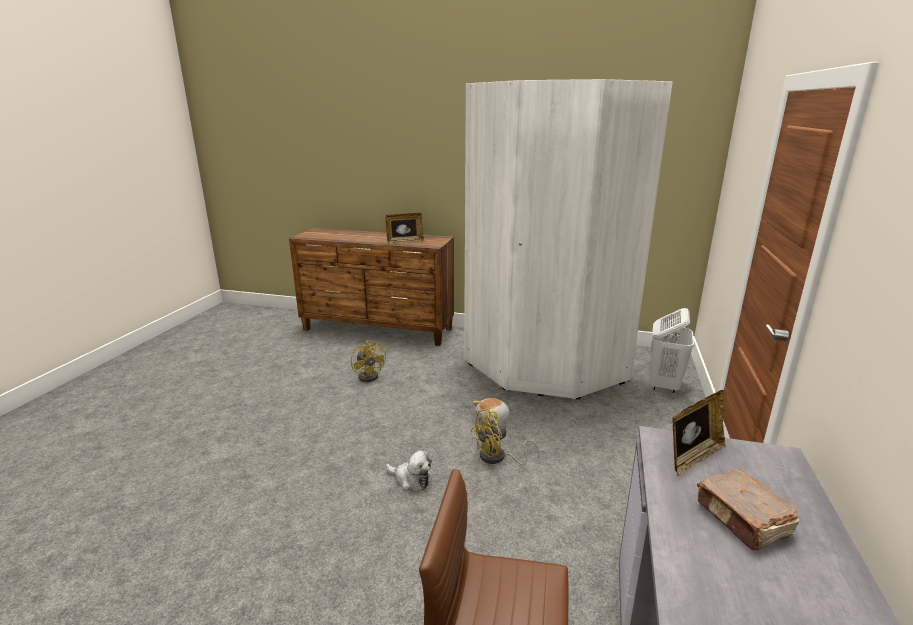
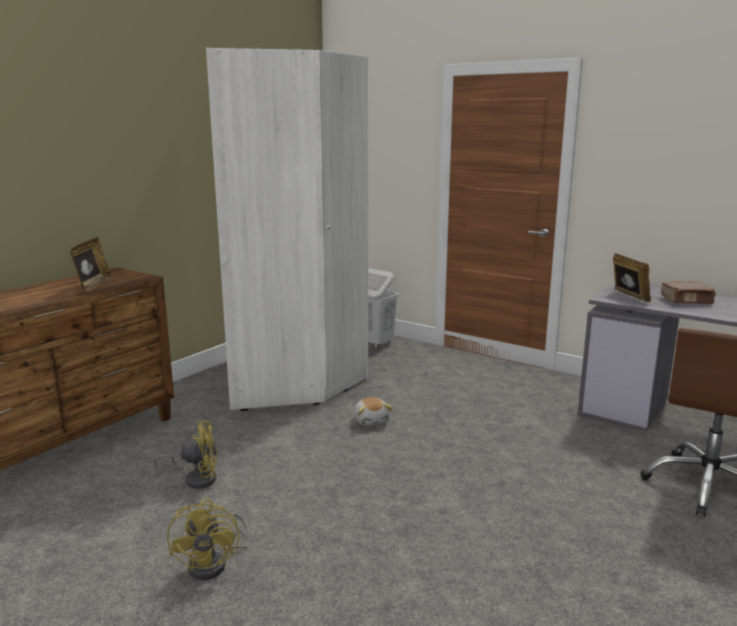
camera: 70 degrees left, 5 degrees down
(411, 479) = (451, 481): plush toy -> none
(498, 458) = (438, 431): yellow fan -> yellow fan (215, 564)

